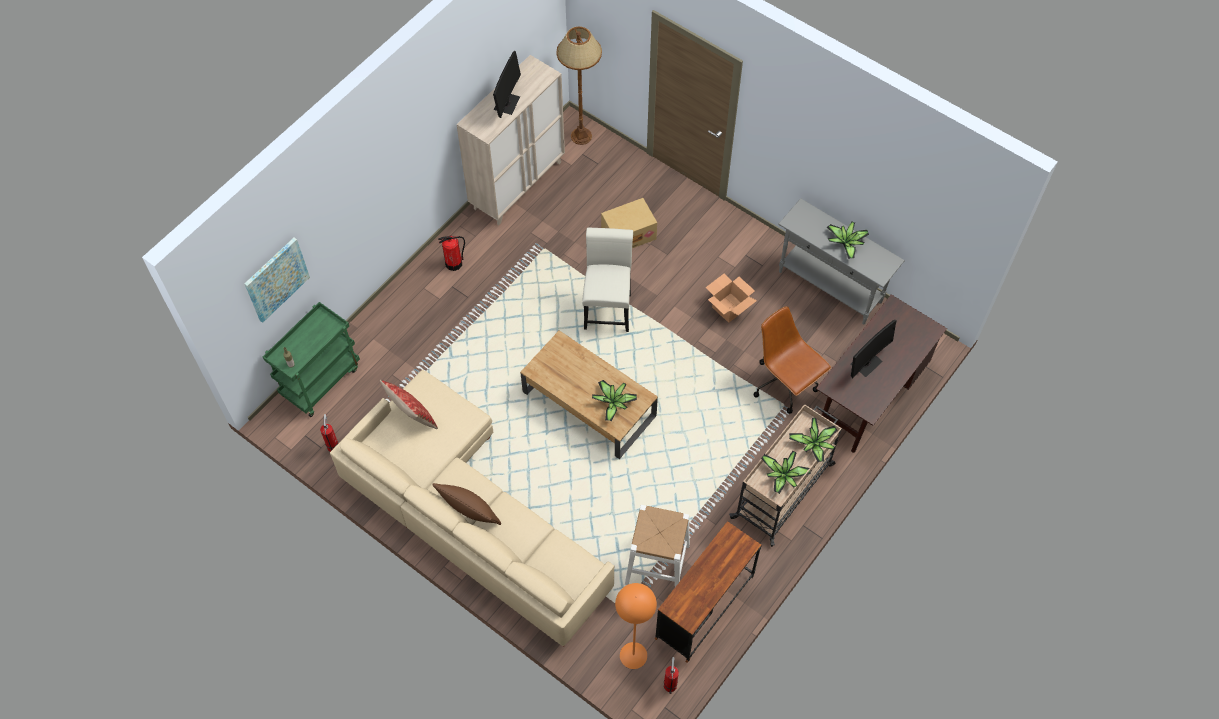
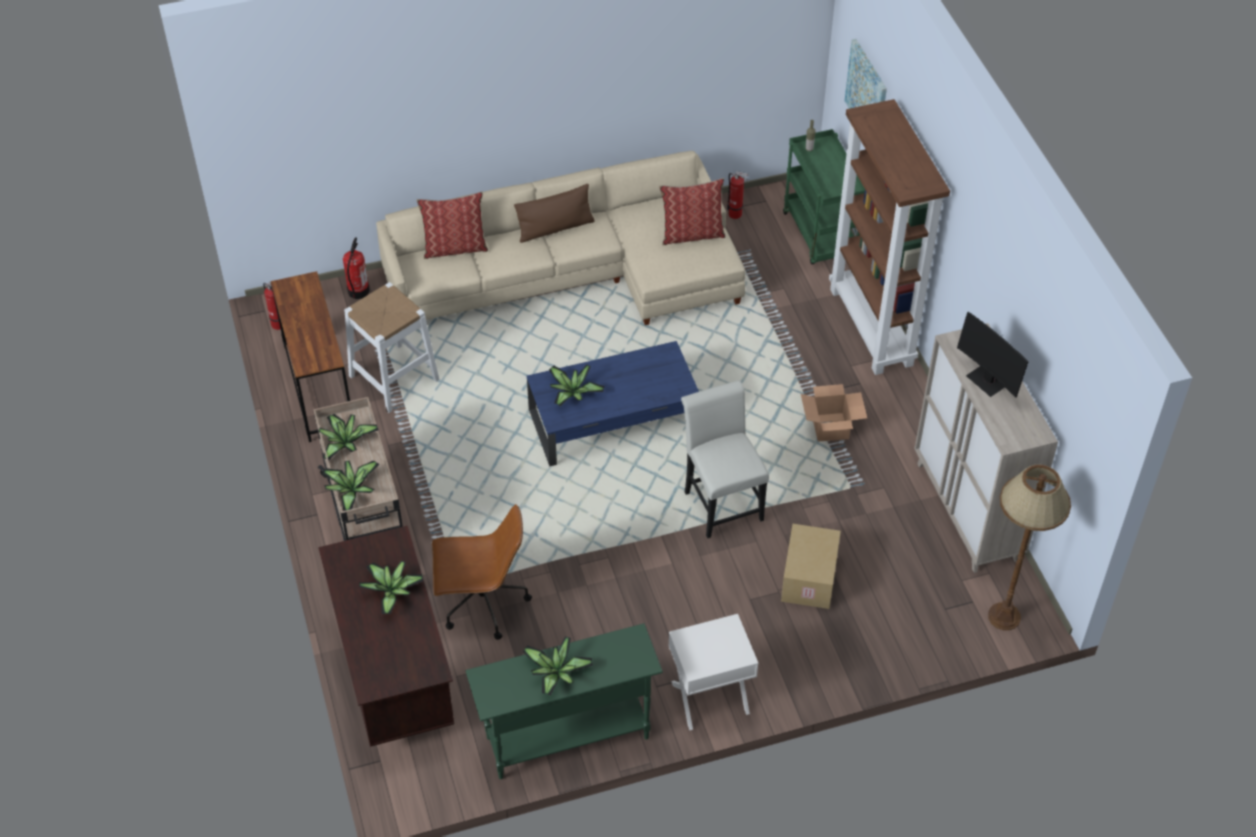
camera: 125 degrees right, 10 degrees down
(394, 304) = (872, 327): none -> brown bookcase
(454, 263) = (890, 399): fire extinguisher -> fire extinguisher (358, 291)
(538, 565) = (455, 247): none -> pillow
(588, 403) = (614, 420): brown coffee table -> blue coffee table
(608, 307) = (721, 501): white chair -> white chair turned 150 degrees counterclockwise
(633, 655) = (330, 314): orange floor lamp -> none
(729, 308) = (625, 614): cardboard box -> cardboard box (829, 427)
(747, 237) = (710, 698): none -> white nightstand
(830, 287) = (566, 737): grey console table -> green console table
(866, 363) = (392, 591): monitor -> potted plant

